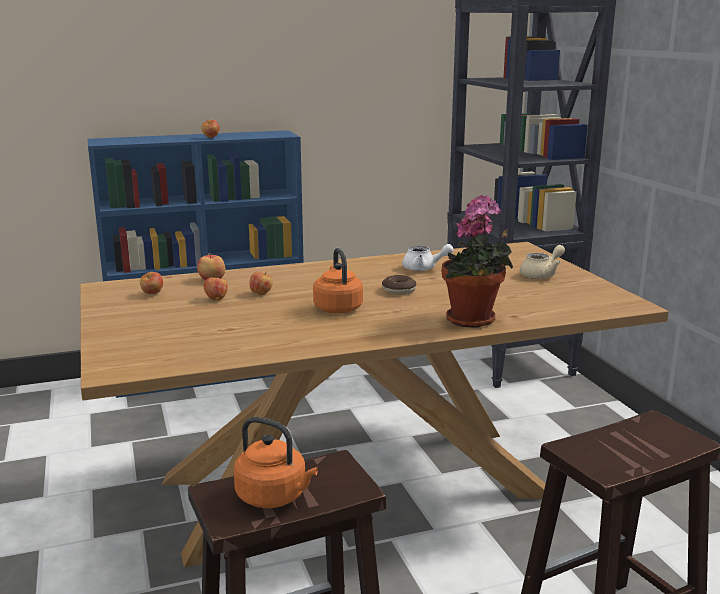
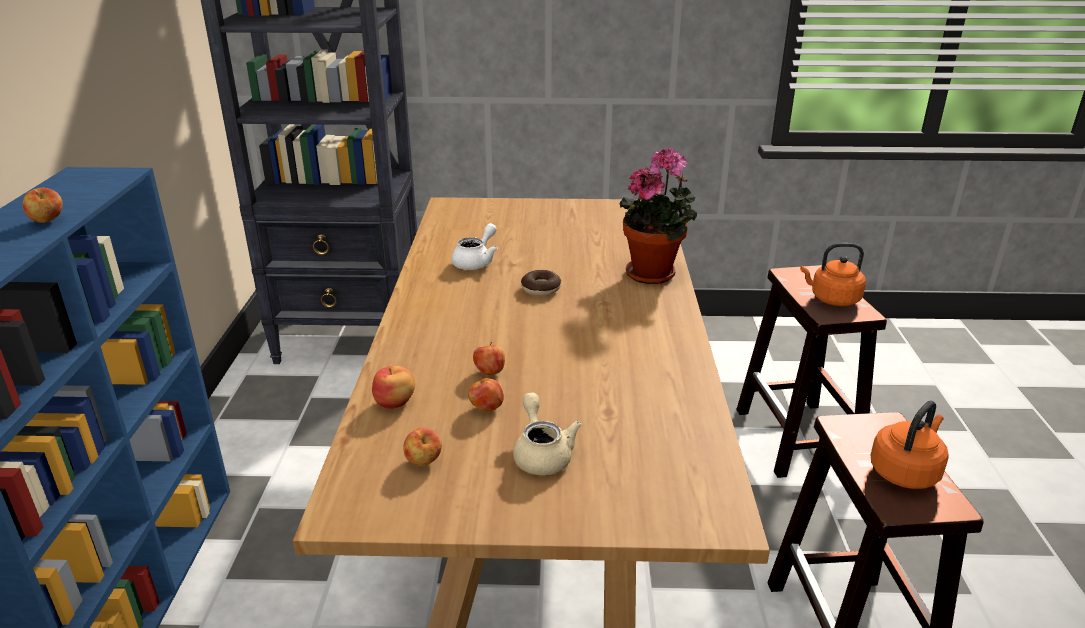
camera: 70 degrees left, 10 degrees up
(337, 308) = (575, 332): orange kettle -> orange kettle (832, 299)
(542, 275) = (545, 217): beige teapot -> beige teapot (542, 453)

